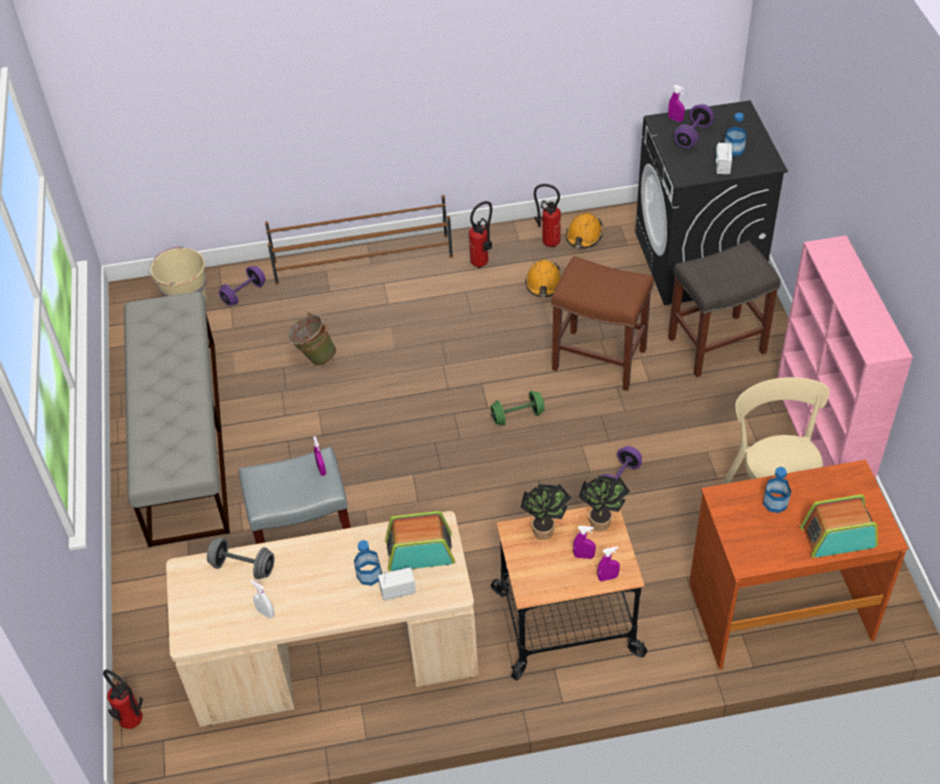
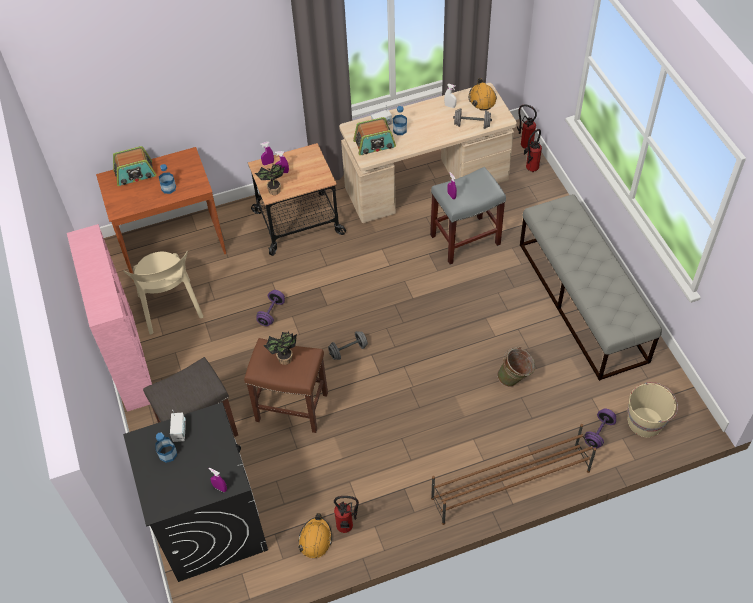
camera: 170 degrees right, 5 degrees up
(482, 262) = (403, 495): fire extinguisher -> fire extinguisher (530, 169)
(517, 416) = (348, 350): green dumbbell -> grey dumbbell
(543, 284) = (345, 477): orange hard hat -> orange hard hat (482, 99)
(545, 529) = (307, 183): potted plant -> potted plant (284, 360)
(693, 136) = (204, 467): purple dumbbell -> none

